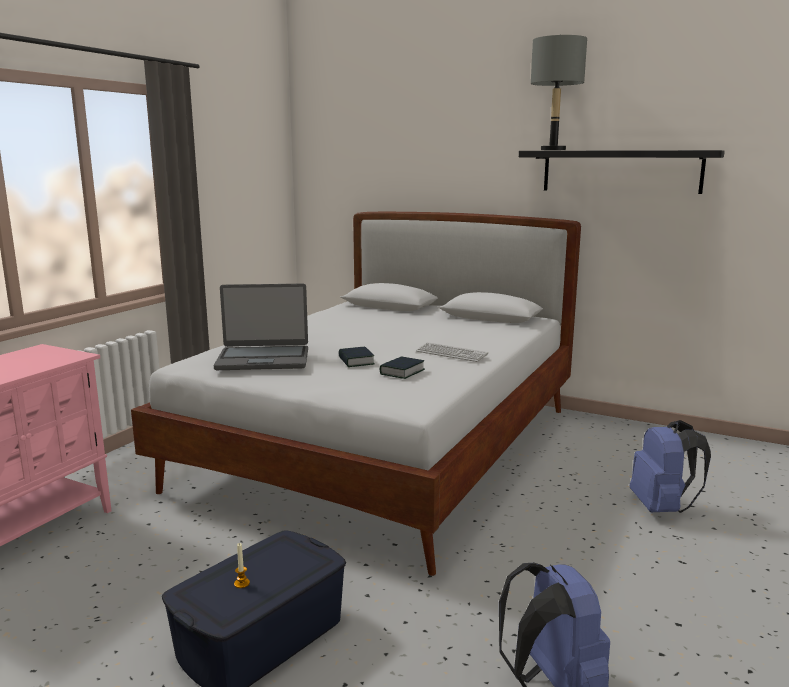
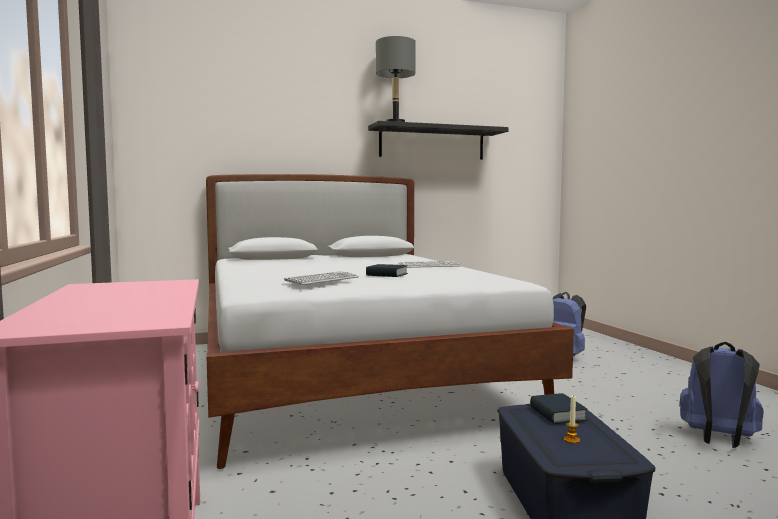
camera: 45 degrees left, 10 degrees down
(263, 359) = (322, 279): laptop -> keyboard
(402, 372) = (442, 273): book -> book (557, 414)

